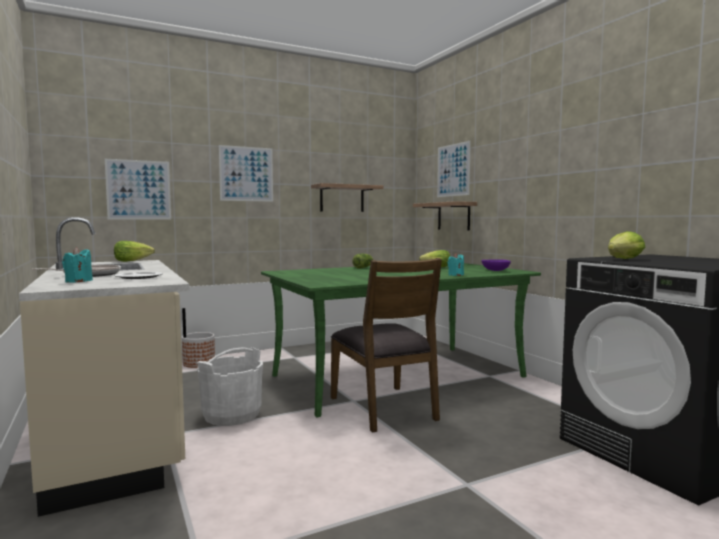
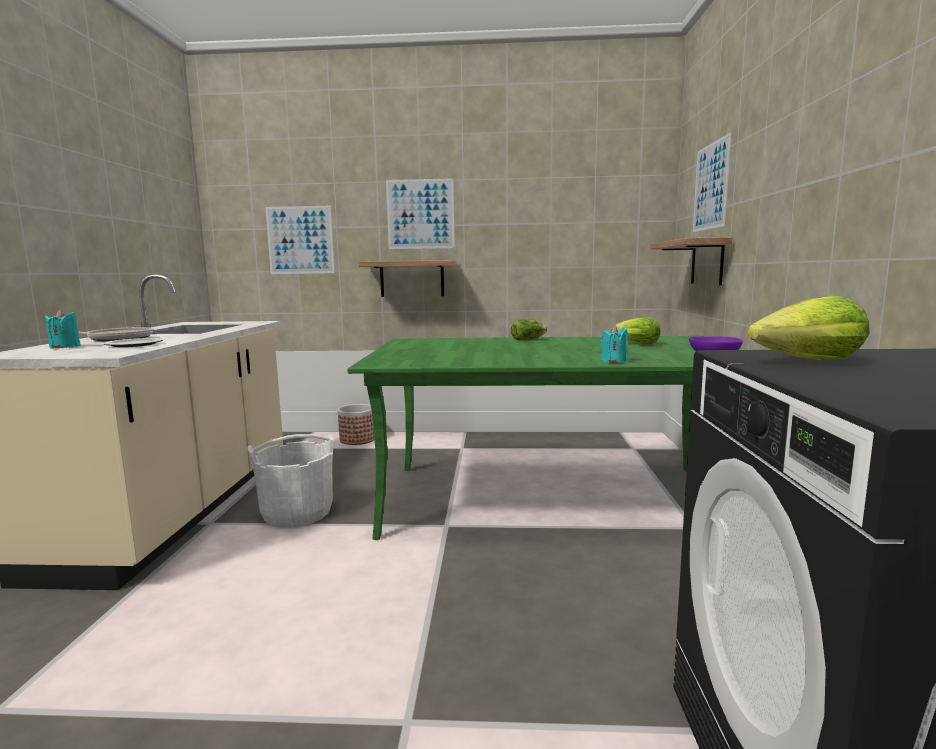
camera: 30 degrees right, 5 degrees up
(132, 261) = (248, 321): lettuce -> none
(342, 198) = (552, 240): shelf -> shelf (412, 279)
(384, 408) = (469, 547): brown chair -> none

